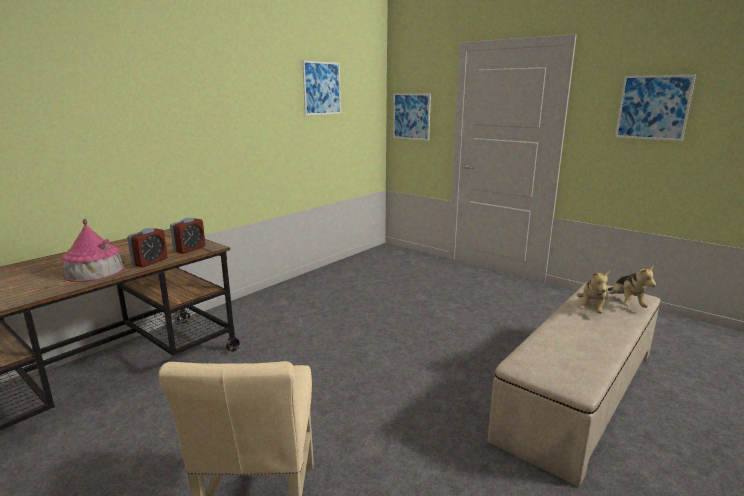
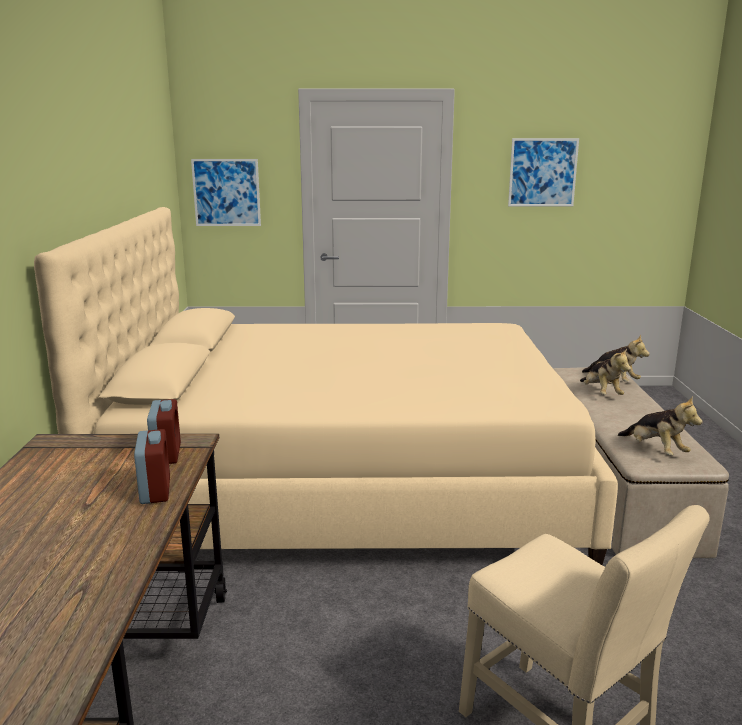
camera: 40 degrees left, 0 degrees up
(94, 271) = (98, 536): toy house -> none
(322, 88) = (132, 157): picture -> none
(382, 318) = (346, 483): none -> beige bed
(549, 362) = (655, 450): none -> plush toy

